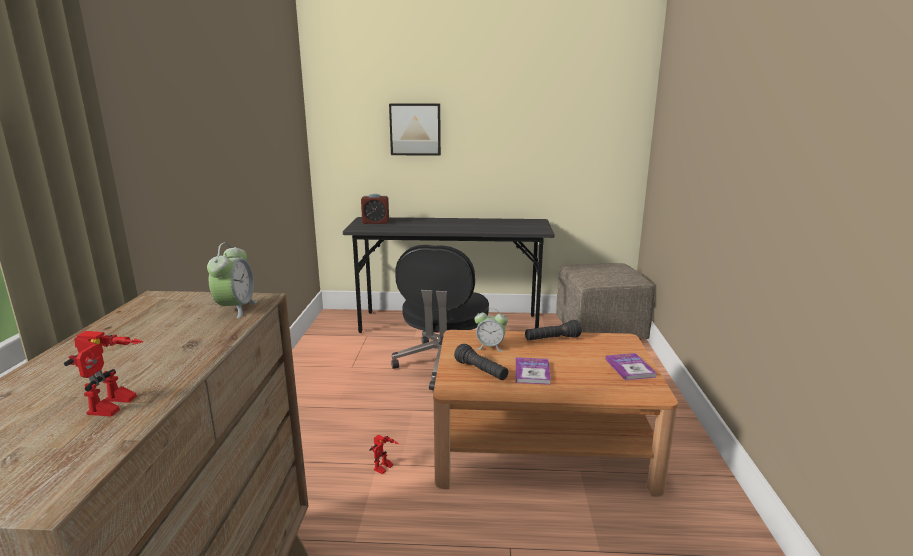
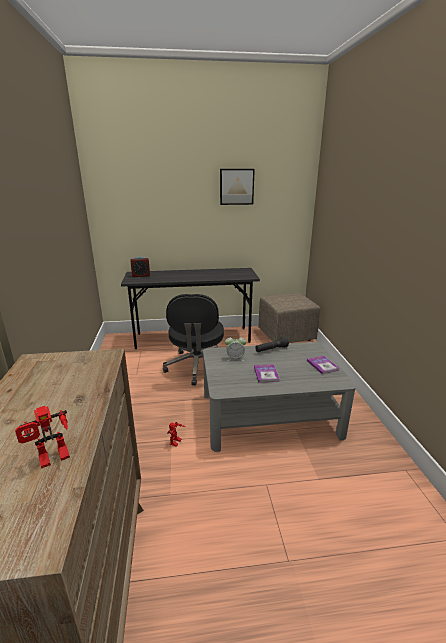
camera: 10 degrees left, 5 degrees up
(115, 407) = (52, 460): toy robot -> toy robot turned 60 degrees clockwise
(236, 309) = (96, 365): alarm clock -> none
(415, 129) = (163, 211): picture -> picture (236, 186)
(481, 371) = (235, 376): black flashlight -> none
(541, 443) = (269, 414): brown coffee table -> grey coffee table

